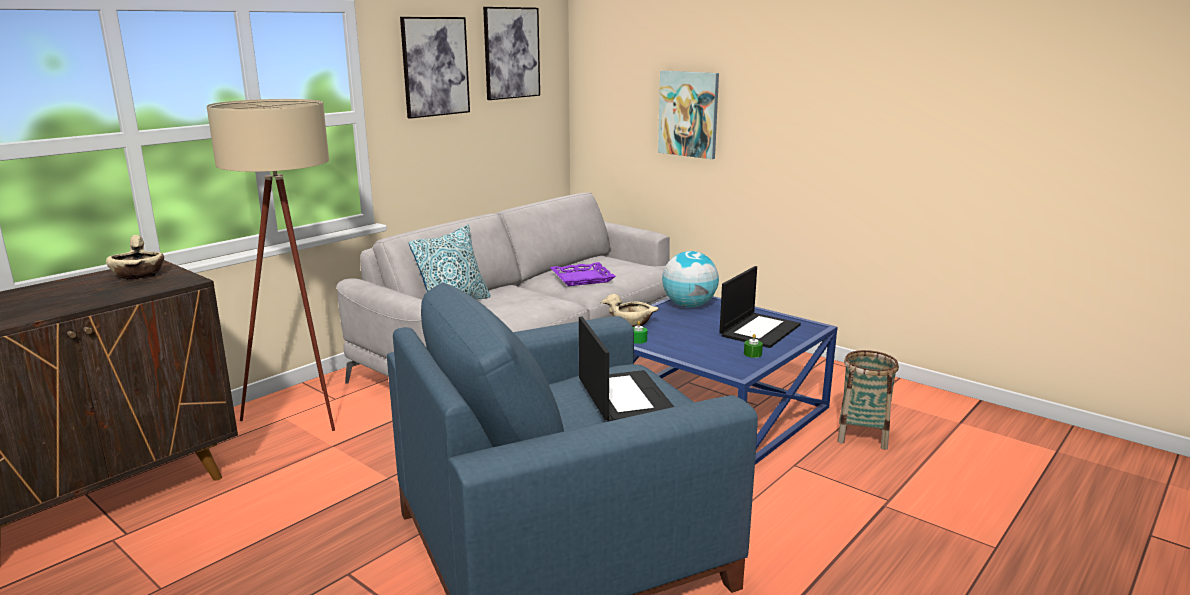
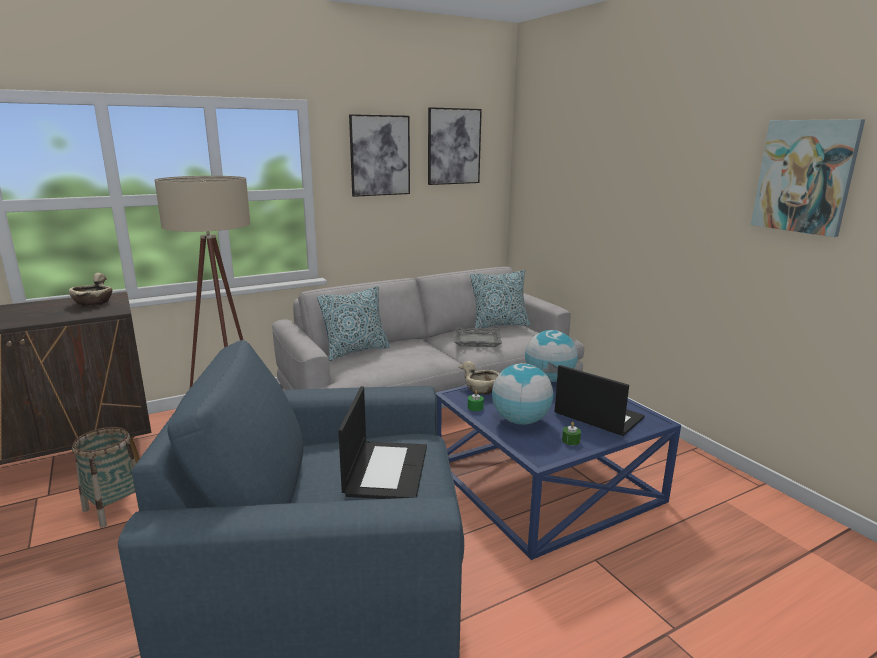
camera: 20 degrees right, 0 degrees up
(582, 278) = (477, 340): purple tray -> grey tray
(592, 260) = (499, 325): none -> pillow
(689, 114) = (595, 204): picture -> picture (805, 176)
(692, 345) = (520, 421): none -> globe
(759, 330) = (597, 415): laptop -> laptop turned 105 degrees counterclockwise
(862, 435) = (687, 542): basket -> basket (115, 508)

